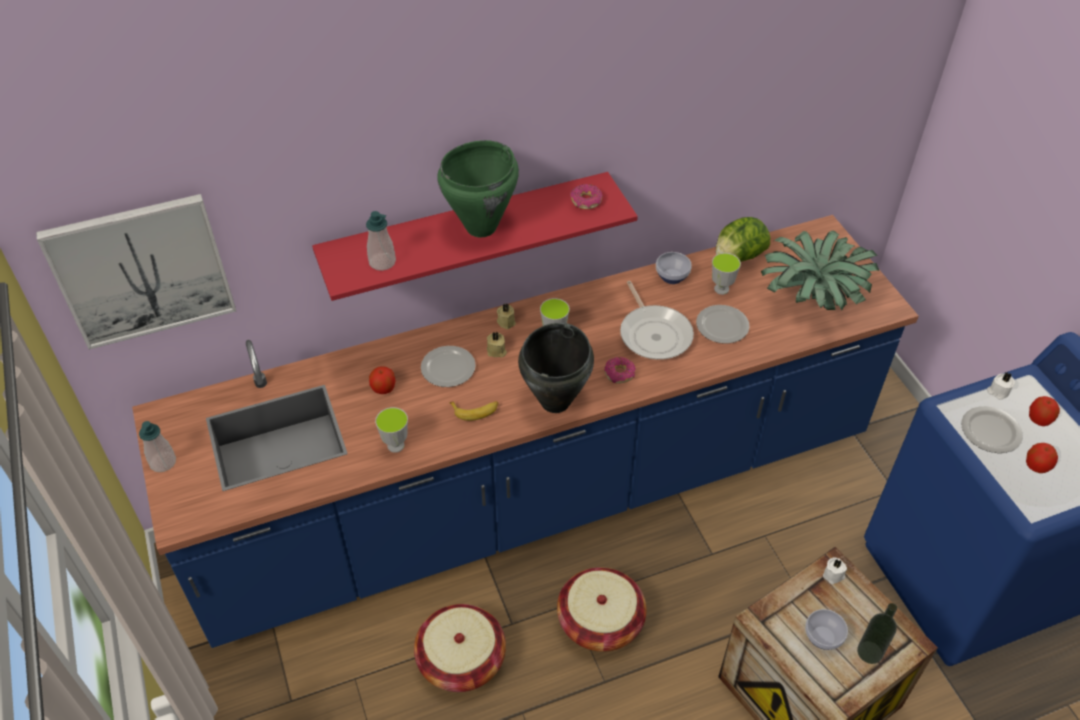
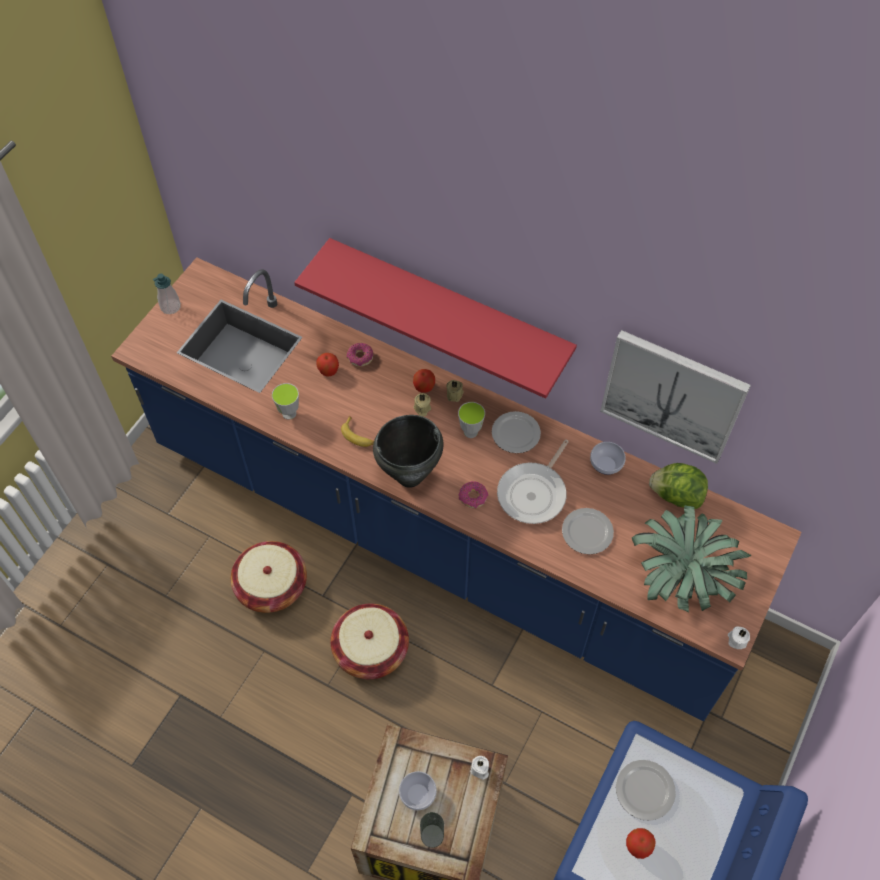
camera: 50 degrees right, 10 degrees up
(142, 270) = (214, 176): picture -> picture (672, 395)
(382, 262) = (349, 285): soap dispenser -> none
(447, 368) = (379, 392): plate -> plate (515, 433)
(482, 227) = (438, 313): green cooking pot -> none
(586, 201) = (528, 354): donut -> donut (360, 357)
(721, 289) = (627, 506): cup -> none
(998, 391) = (697, 773): white candle -> white candle (736, 640)
(1039, 420) = (694, 823): apple -> apple (424, 387)

